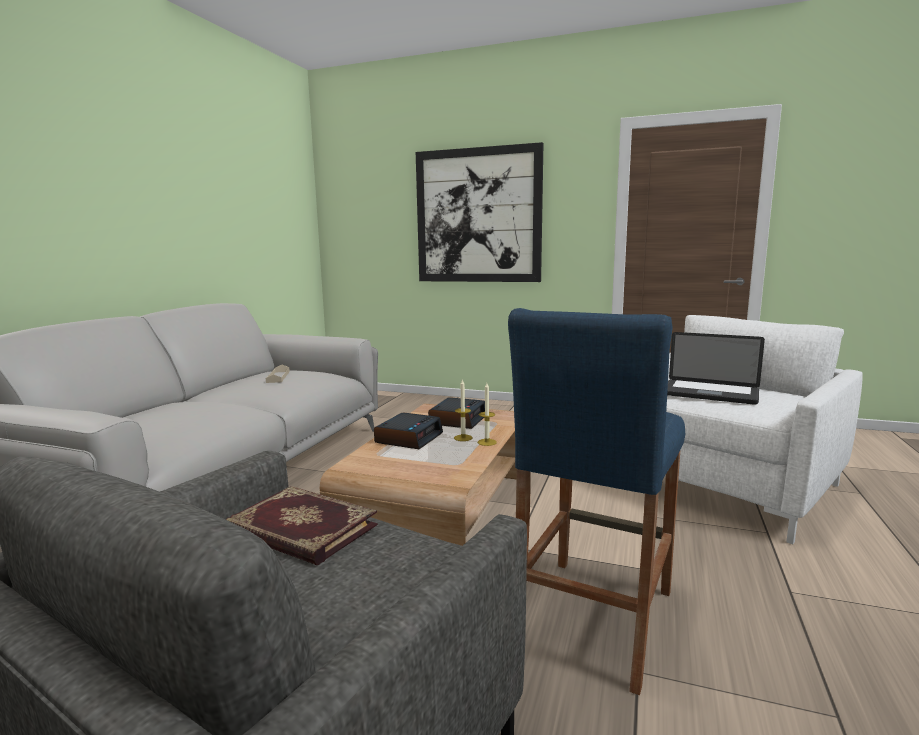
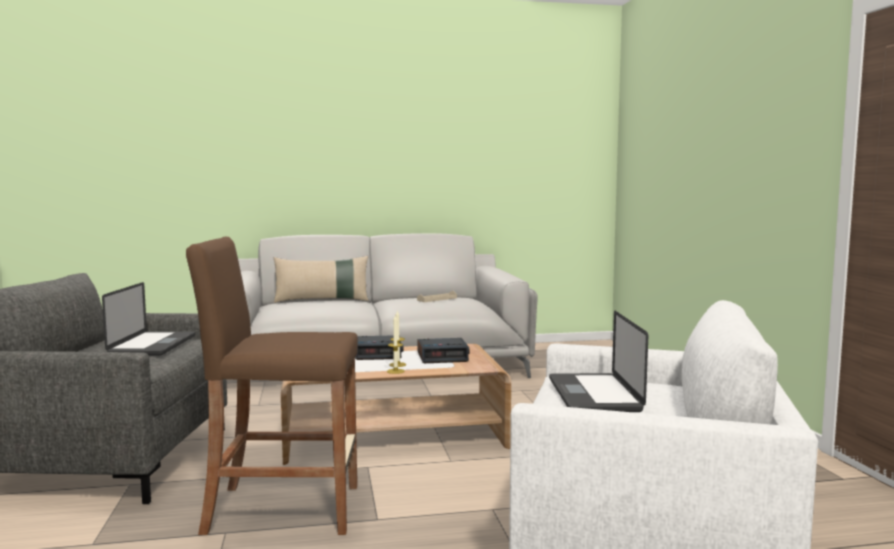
camera: 60 degrees right, 5 degrees down
(151, 413) = (322, 300): none -> beige pillow
(300, 530) = (153, 345): book -> laptop
(478, 216) = (716, 152): picture -> none
(593, 617) = (284, 509): blue stool -> brown stool

